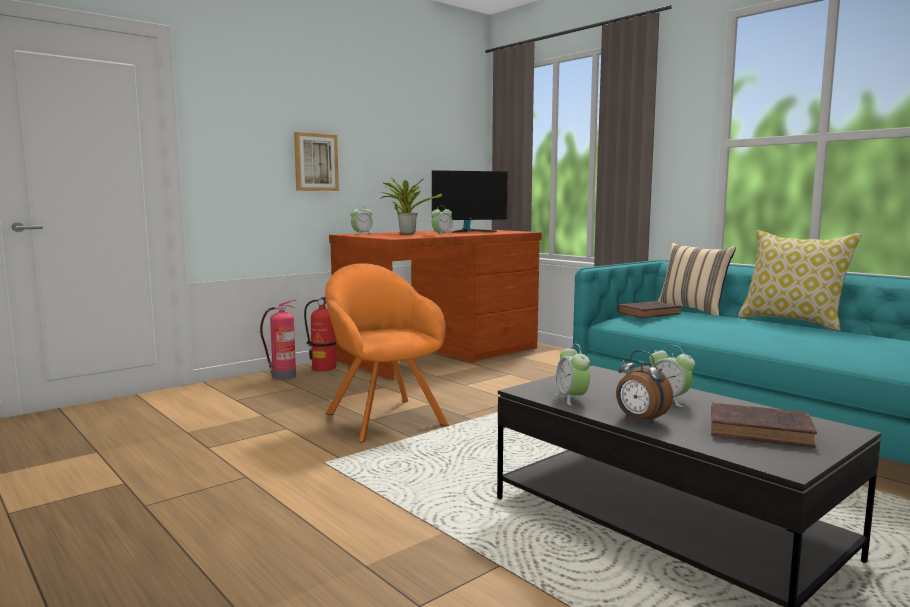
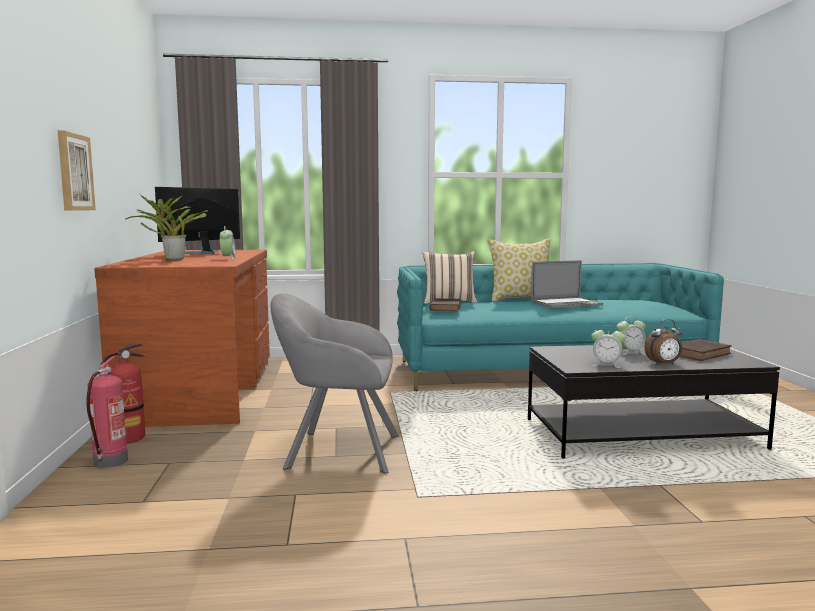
camera: 55 degrees left, 0 degrees up
(362, 234) = (139, 264): alarm clock -> none
(383, 417) = (337, 450): orange armchair -> grey armchair
(469, 231) = (202, 253): monitor -> monitor turned 150 degrees counterclockwise
(822, 335) = (566, 303): none -> laptop

